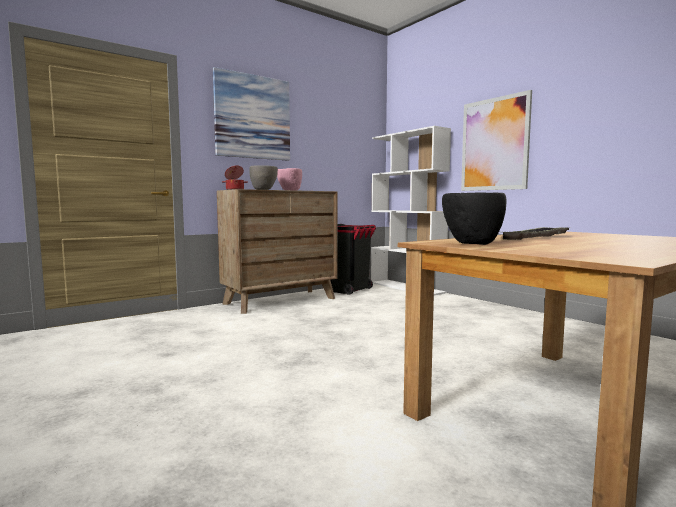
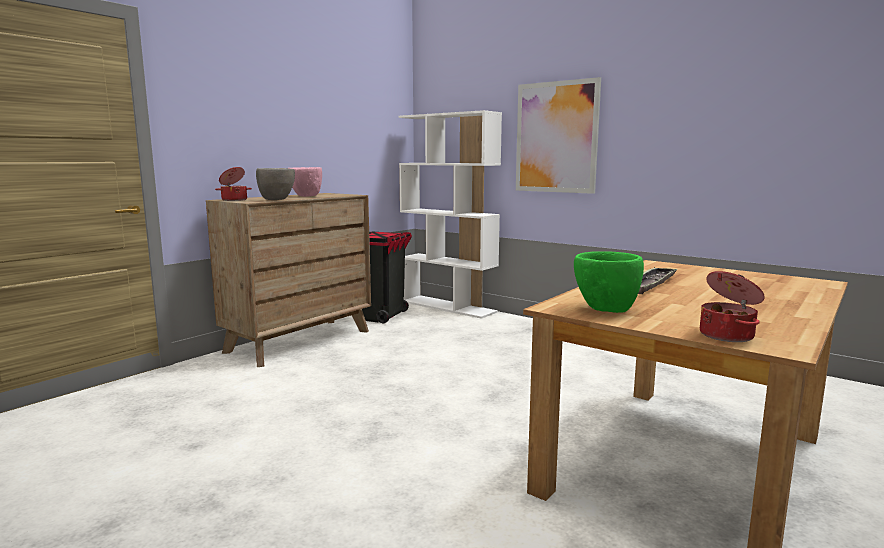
camera: 15 degrees left, 5 degrees up
(253, 117) = (248, 94): picture -> none
(471, 244) = (605, 309): black bowl -> green bowl
(575, 255) = (727, 335): none -> cooking pot

